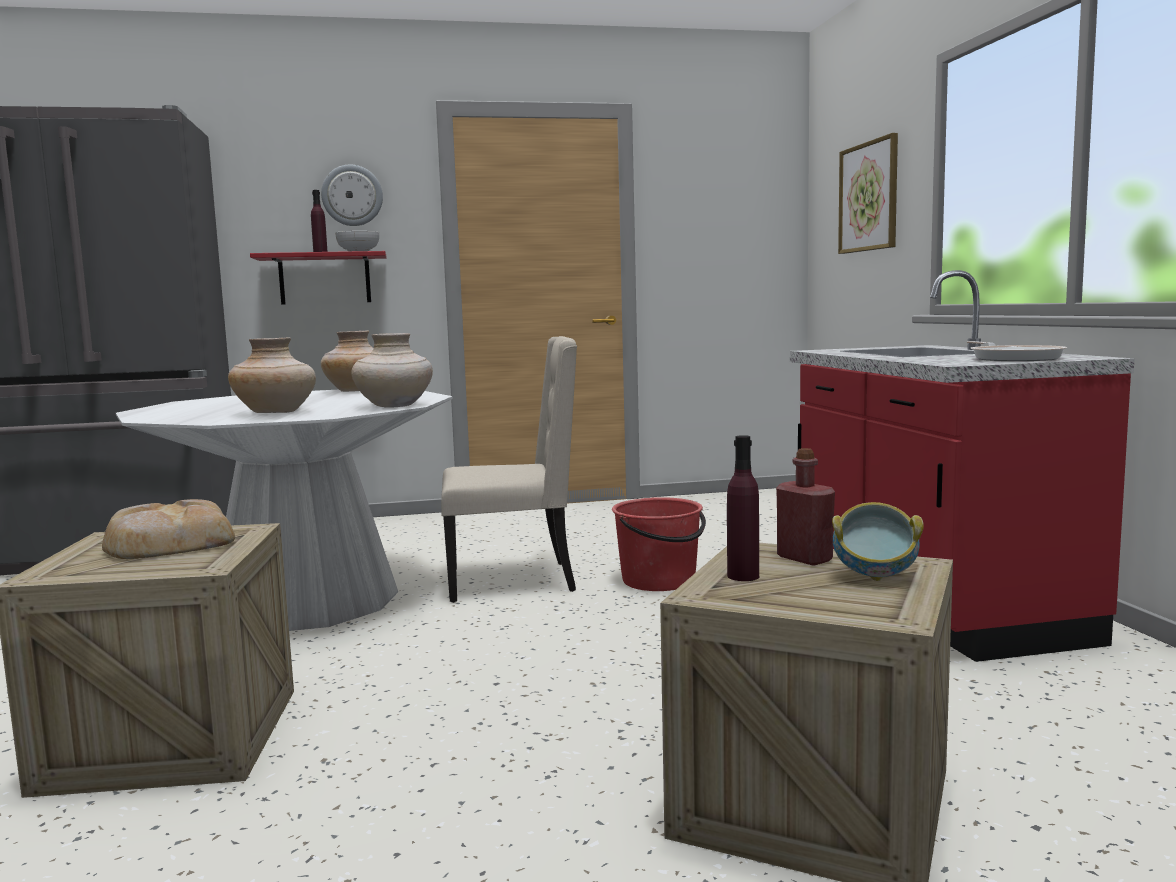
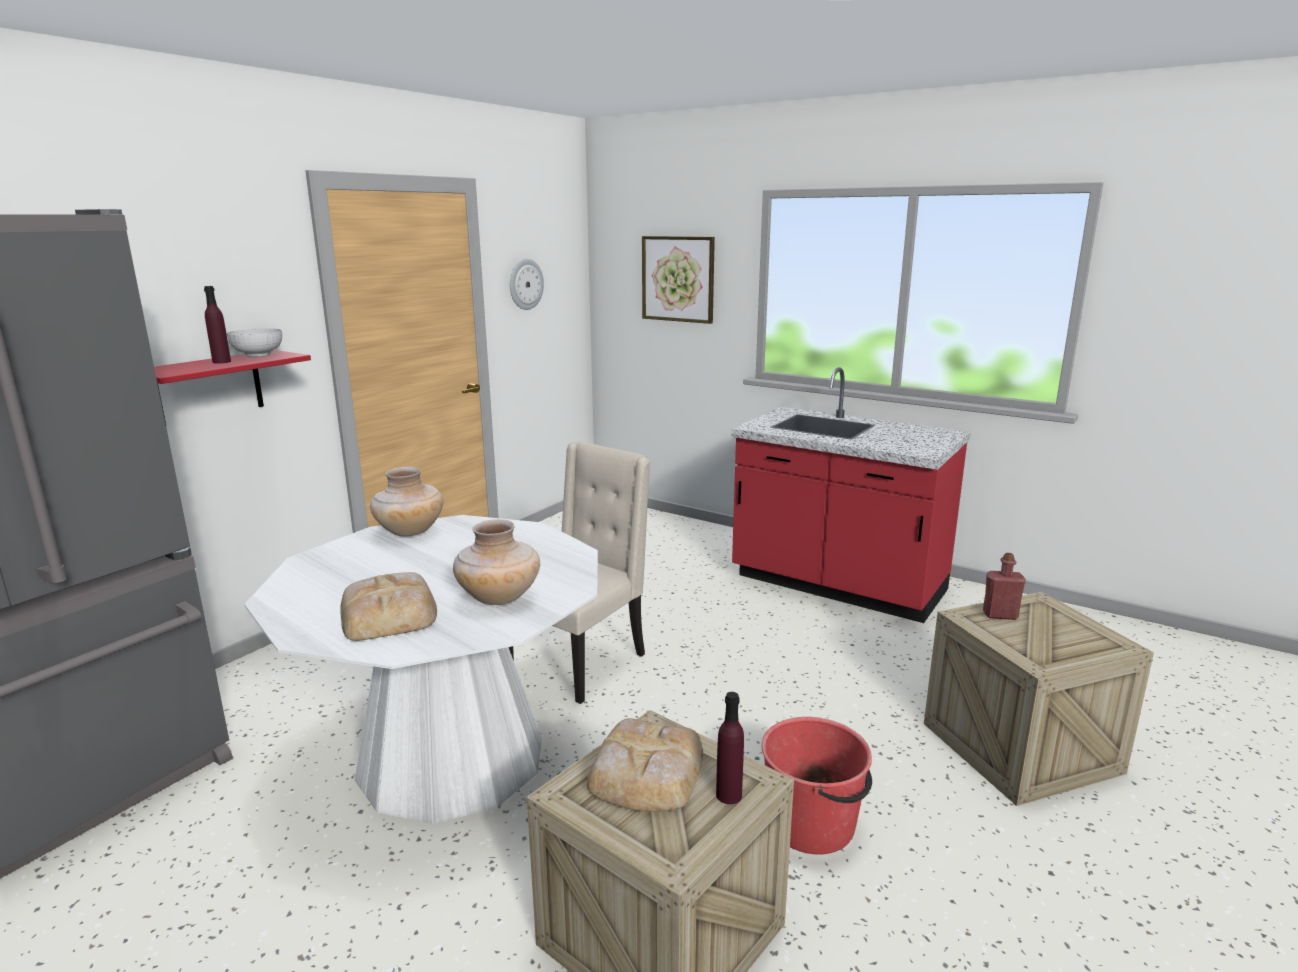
camera: 45 degrees left, 10 degrees up
(203, 410) = (390, 614): none -> bread
(352, 195) = (229, 284): wall clock -> wall clock (525, 284)
(394, 406) = (566, 555): beige vase -> none
(659, 581) = (677, 623): red bucket -> red bucket (812, 824)
(743, 576) = (1015, 641): purple bottle -> purple bottle (728, 795)
(874, 577) = (1053, 619): bowl -> none
(1014, 358) = (922, 438): frying pan -> none

